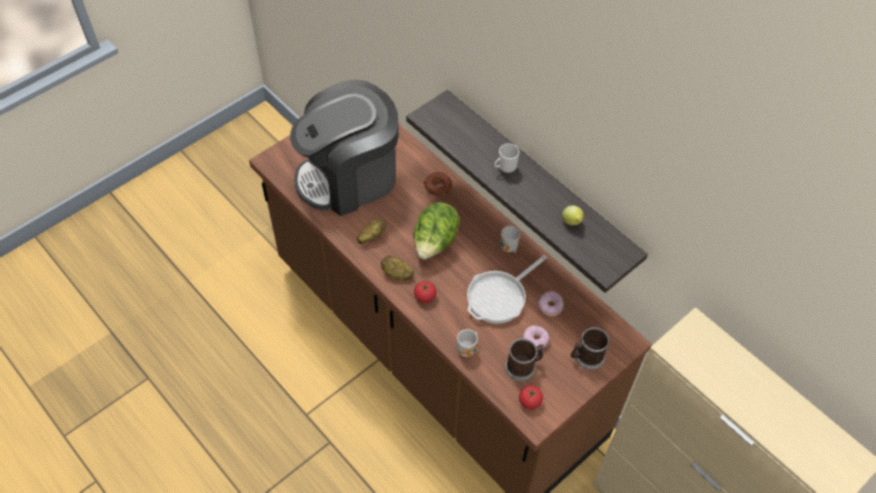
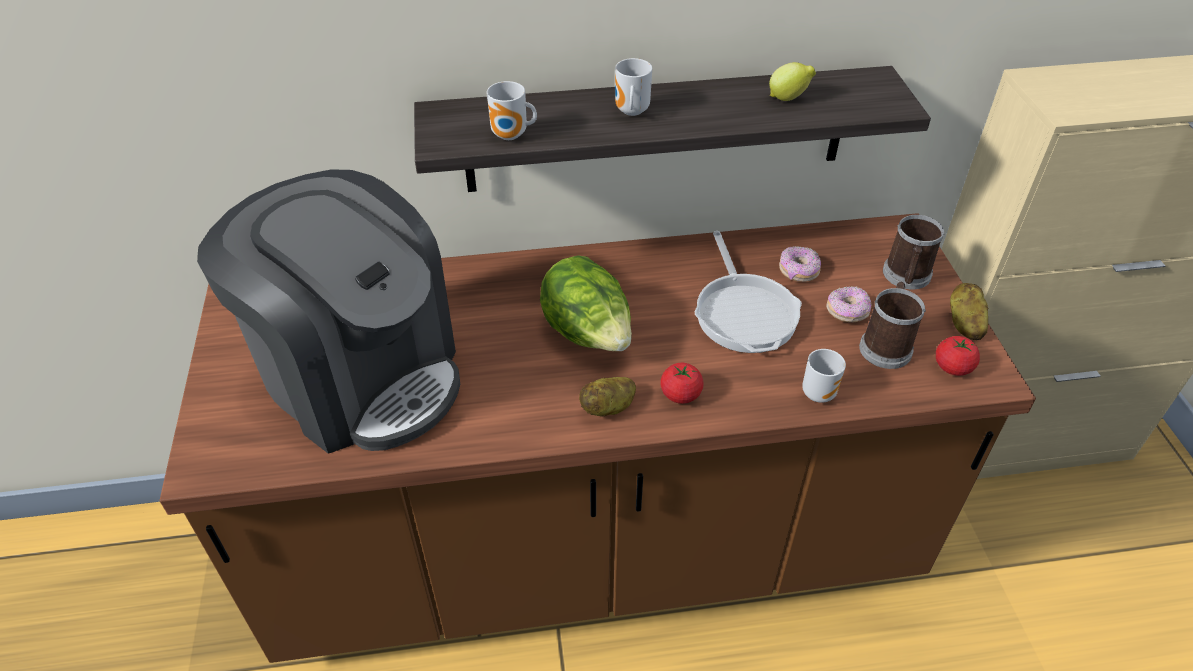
camera: 55 degrees left, 10 degrees down
(349, 177) = (360, 375): coffee machine -> coffee machine turned 60 degrees counterclockwise
(371, 236) = (505, 404): potato -> potato (964, 323)
(437, 186) = (486, 282): donut -> none
(508, 248) = (666, 265): mug -> mug (511, 136)

